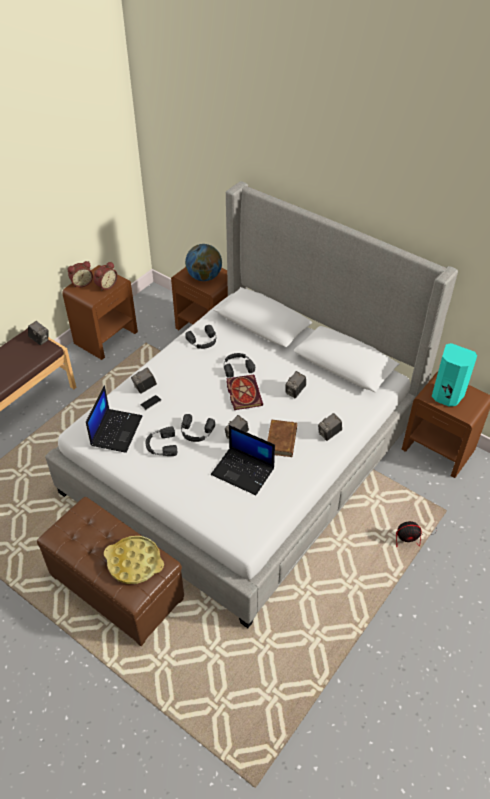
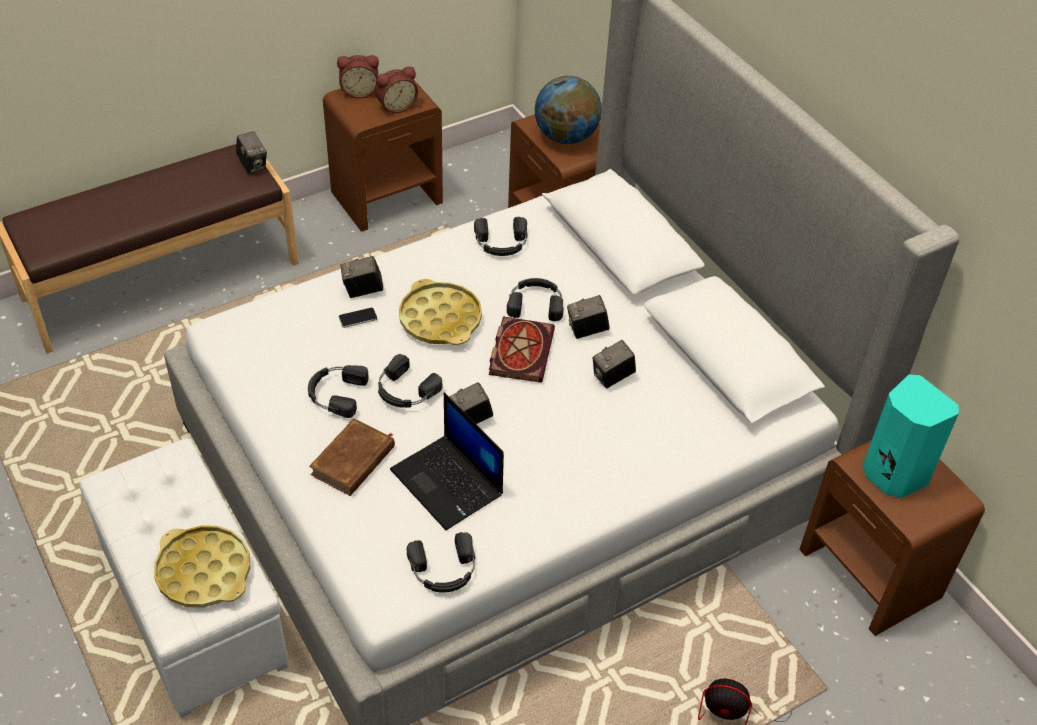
camera: 20 degrees right, 0 degrees up
(116, 430) = (278, 345): laptop -> none
(117, 587) = (195, 608): brown ottoman -> white ottoman
(194, 390) = (440, 319): none -> yellow tray
(265, 515) = (444, 570): none -> black headphones
(282, 440) = (543, 452): brown book -> brown book (353, 461)
(329, 434) = (632, 470): camera -> camera (587, 330)

